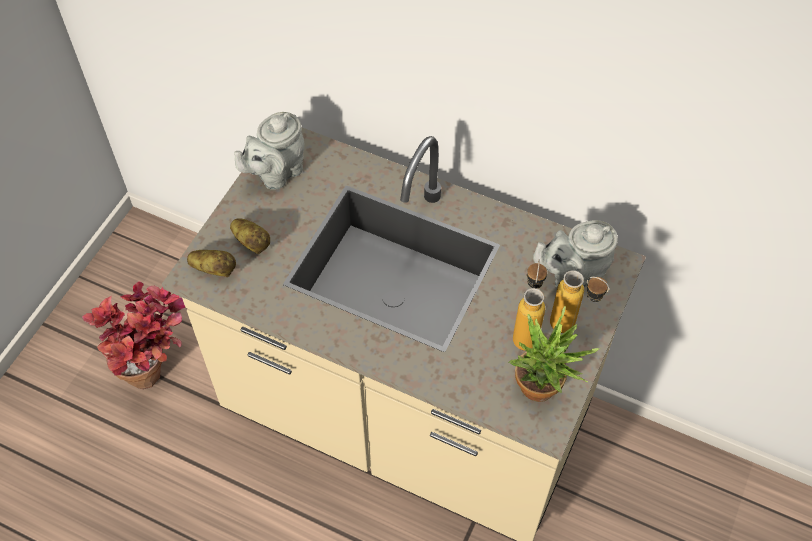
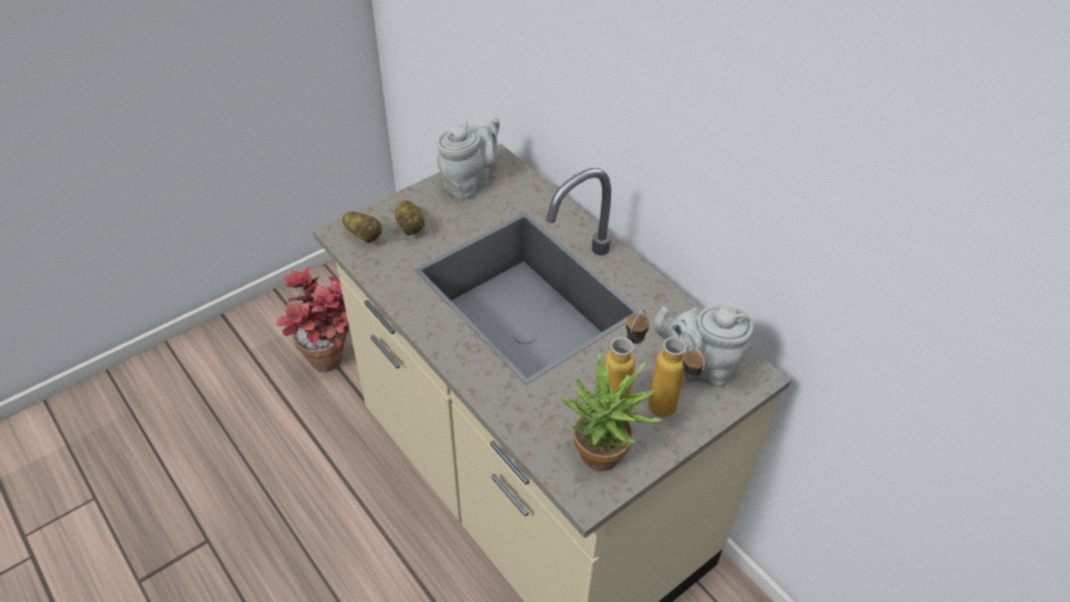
camera: 25 degrees right, 10 degrees down
(276, 173) = (469, 182): grey teapot -> grey teapot turned 150 degrees clockwise

